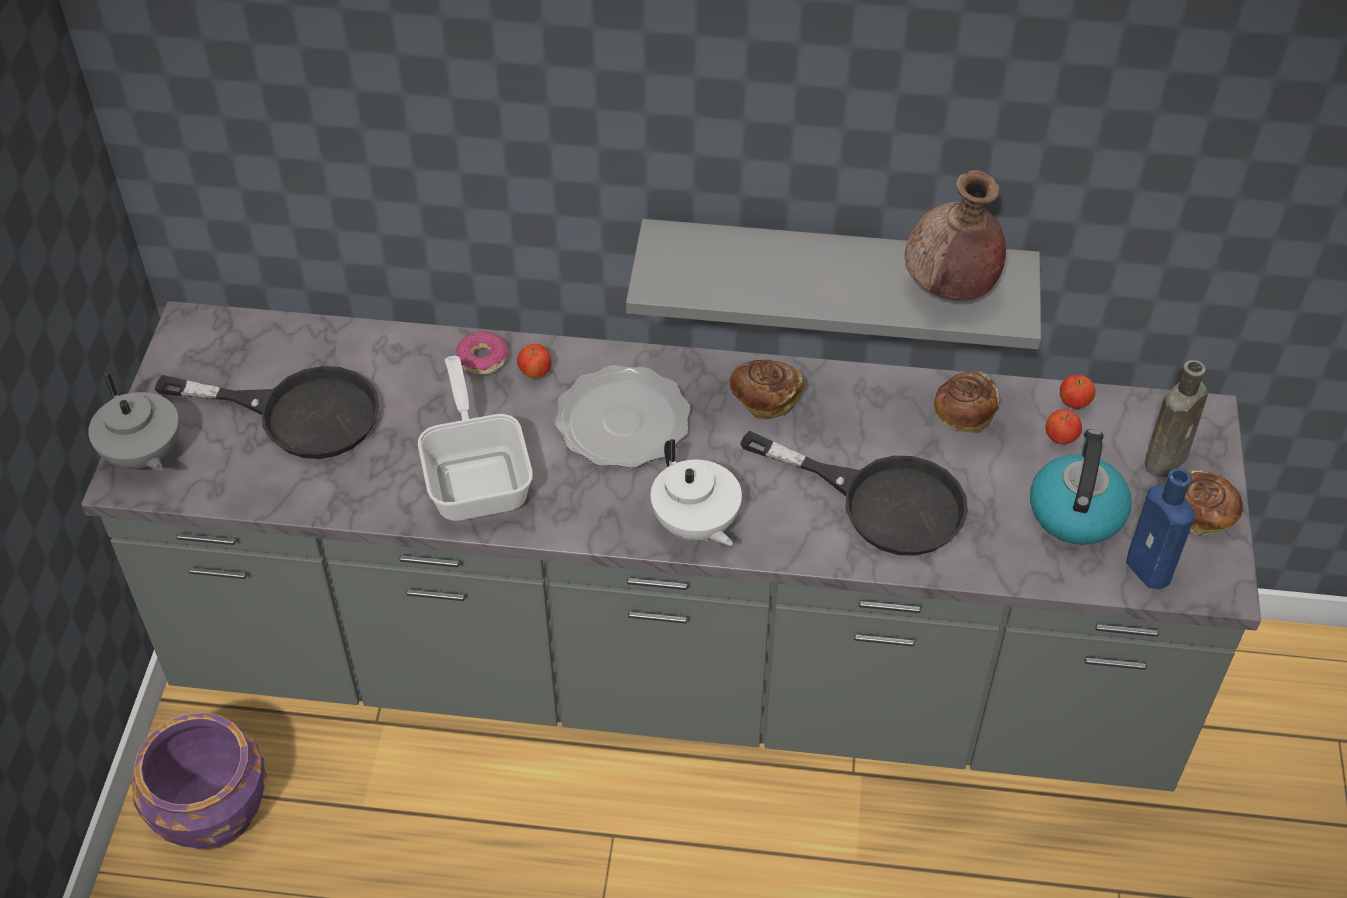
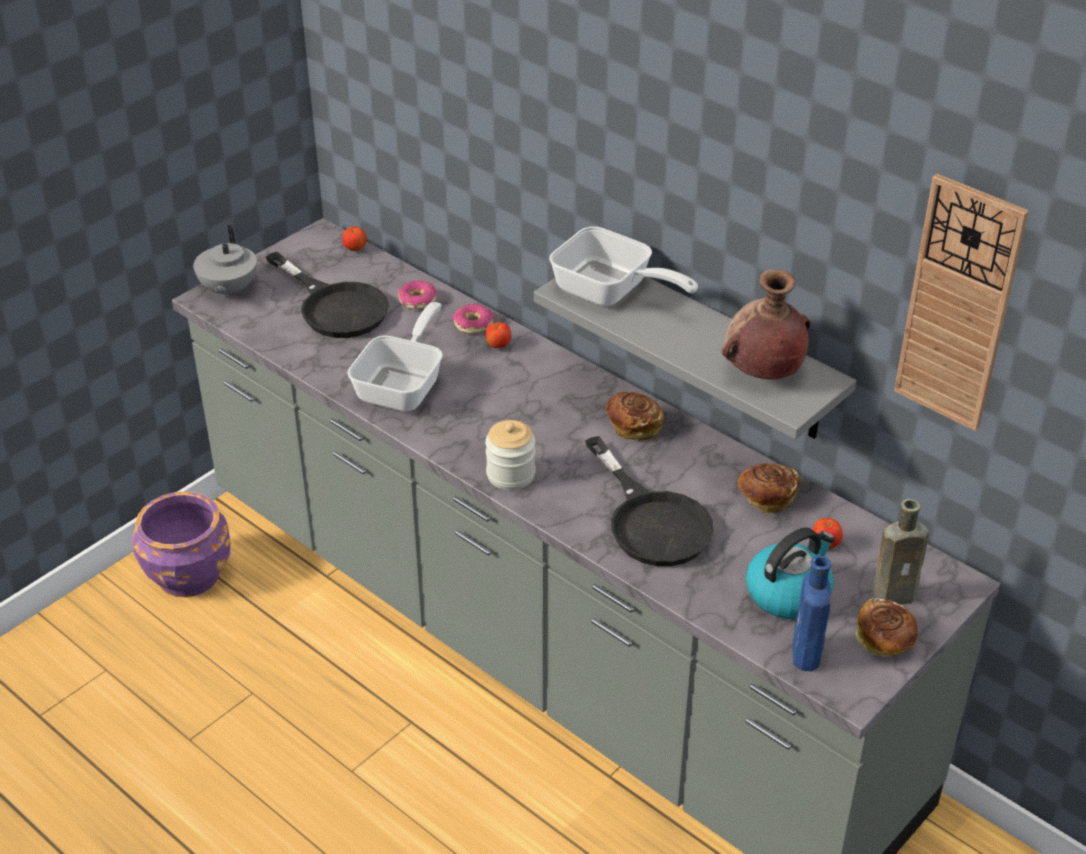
camera: 35 degrees right, 10 degrees down
(390, 359) = (417, 301): none -> donut
(621, 421) = (525, 396): plate -> none
(695, 525) = (510, 475): white teapot -> jar
(709, 264) = (610, 292): none -> frying pan
(1074, 403) = (860, 528): apple -> apple (355, 249)
(1182, 136) = (959, 305): none -> wall clock

